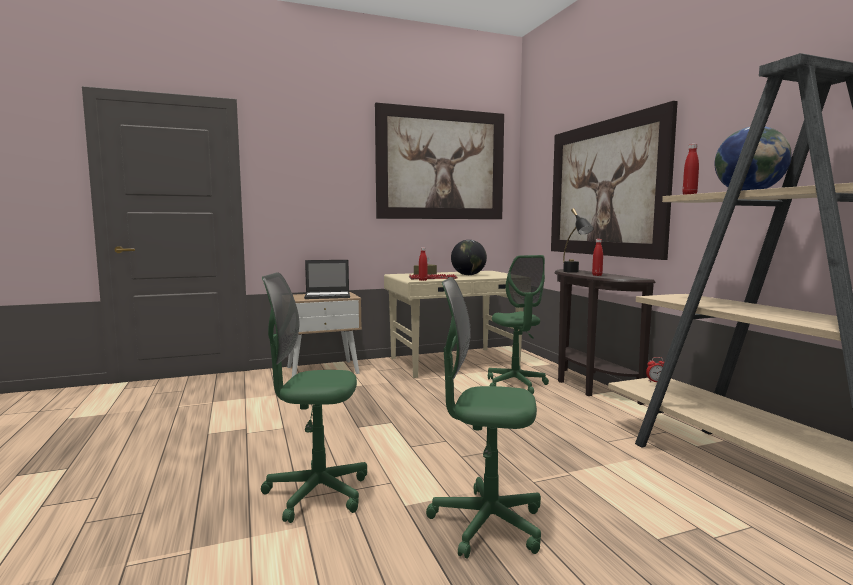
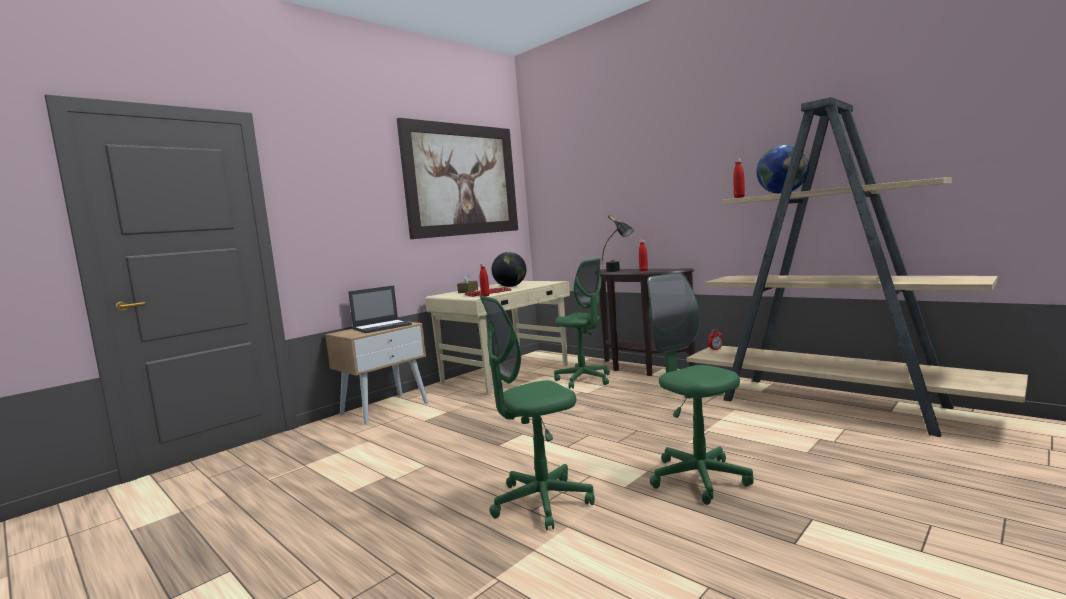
camera: 25 degrees left, 0 degrees up
(487, 524) = (698, 478): green office chair -> green office chair turned 75 degrees clockwise
(605, 188) = (631, 196): picture -> none

